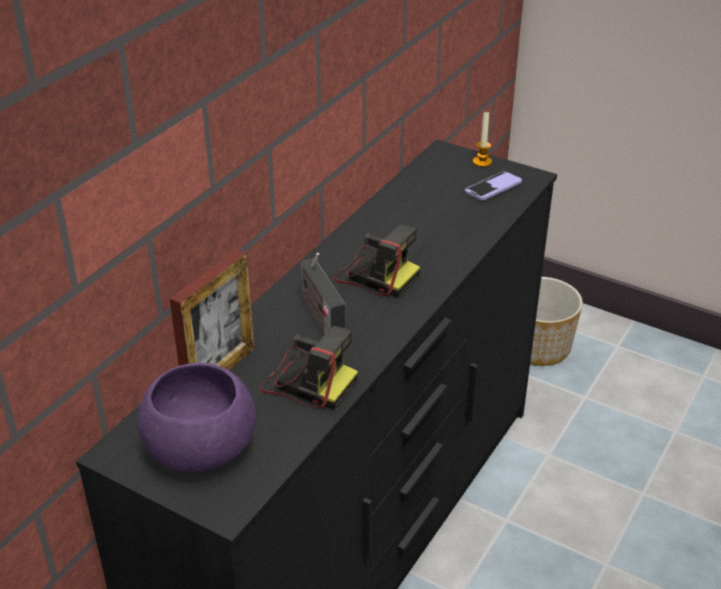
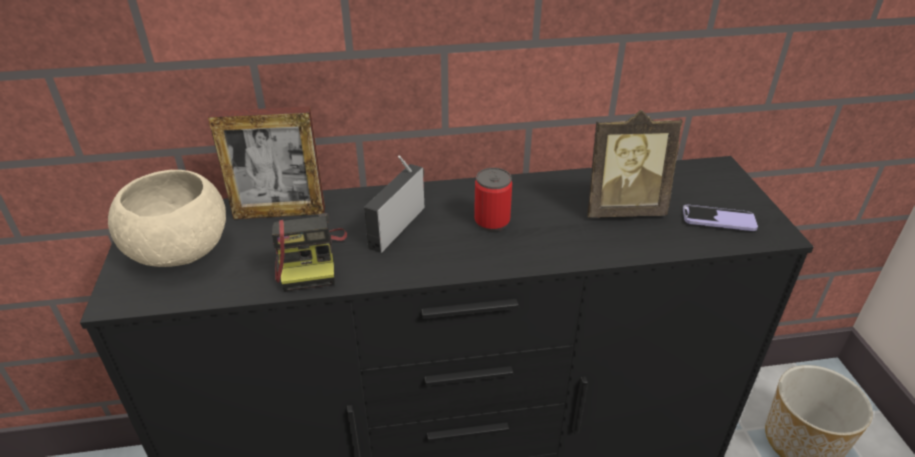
camera: 50 degrees right, 0 degrees up
(201, 448) = (180, 250): purple bowl -> beige bowl
(375, 274) = (492, 221): camera -> can
(434, 215) = (622, 209): none -> picture frame
(482, 162) = (744, 194): candle -> none

